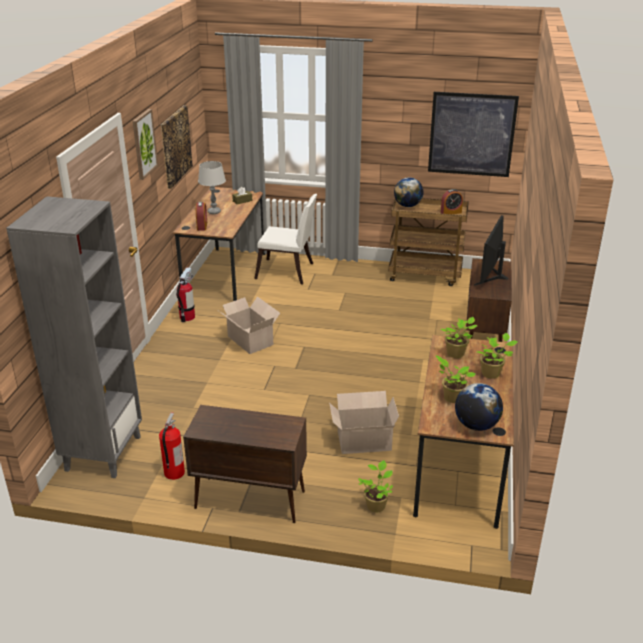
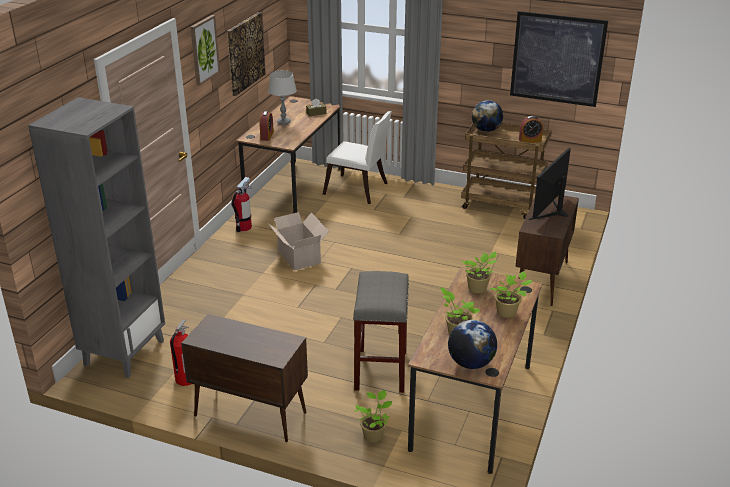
camera: 10 degrees right, 0 degrees up
(362, 441) = (380, 369): cardboard box -> grey stool

